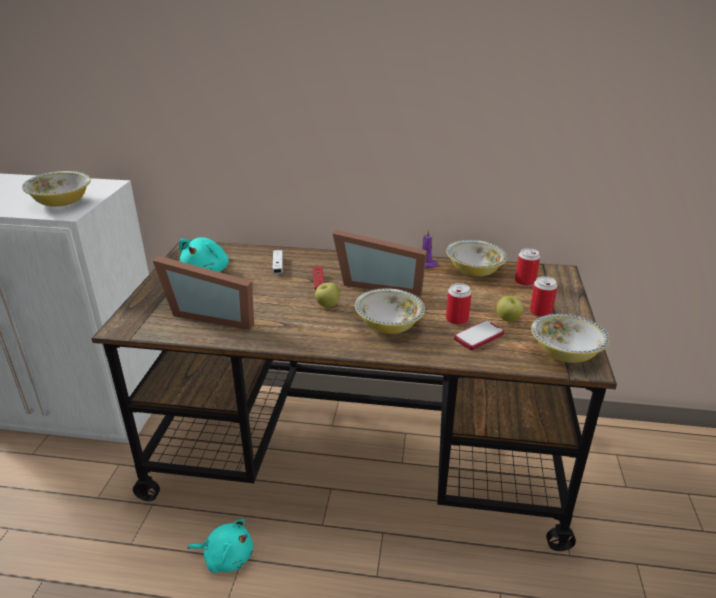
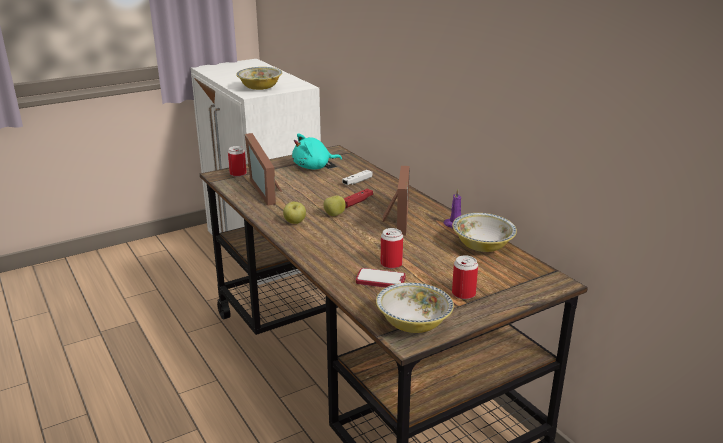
camera: 50 degrees right, 5 degrees down
(226, 557) = (212, 372): turquoise plush toy -> none
(380, 284) = (394, 220): picture frame -> picture frame turned 150 degrees counterclockwise
(389, 325) = (341, 243): bowl -> none
(508, 319) = (427, 283): apple -> apple (295, 223)
(525, 282) = (505, 272): can -> can (238, 174)

